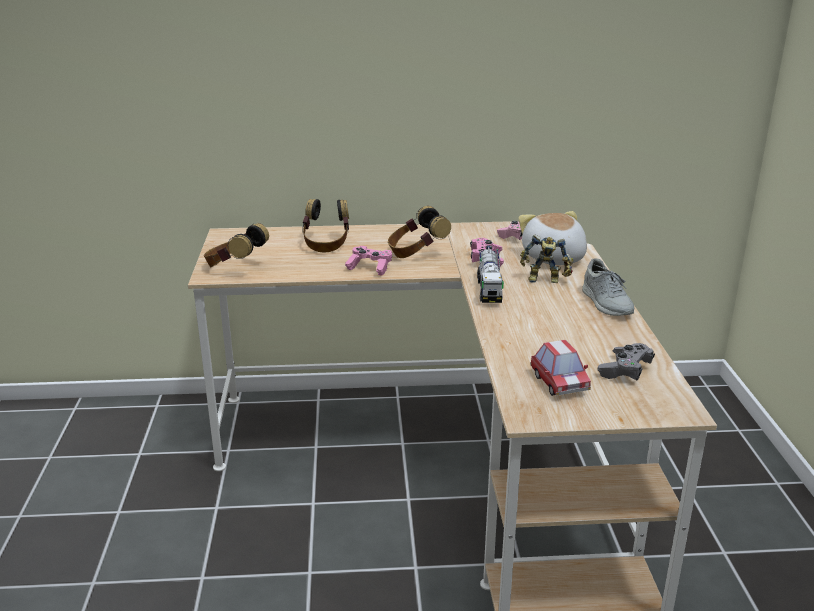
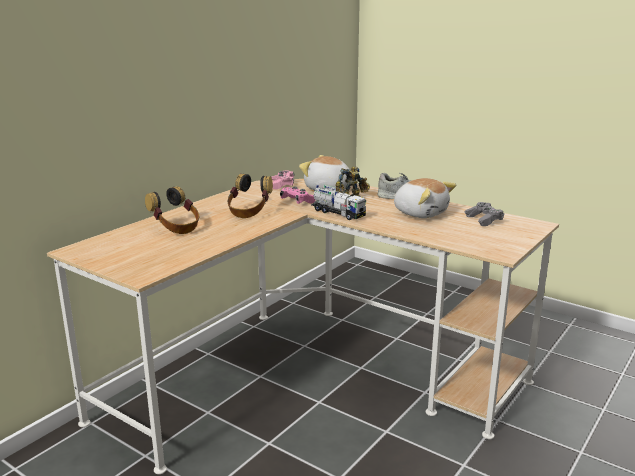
camera: 50 degrees left, 5 degrees down
(235, 267) = (147, 264): headphones -> none
(370, 267) = (243, 229): pink game controller -> none
(559, 383) = (476, 236): toy car -> none
(575, 328) = (420, 213): none -> plush toy

